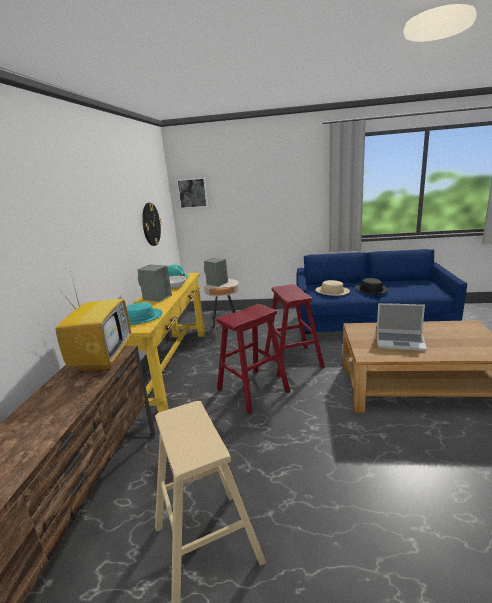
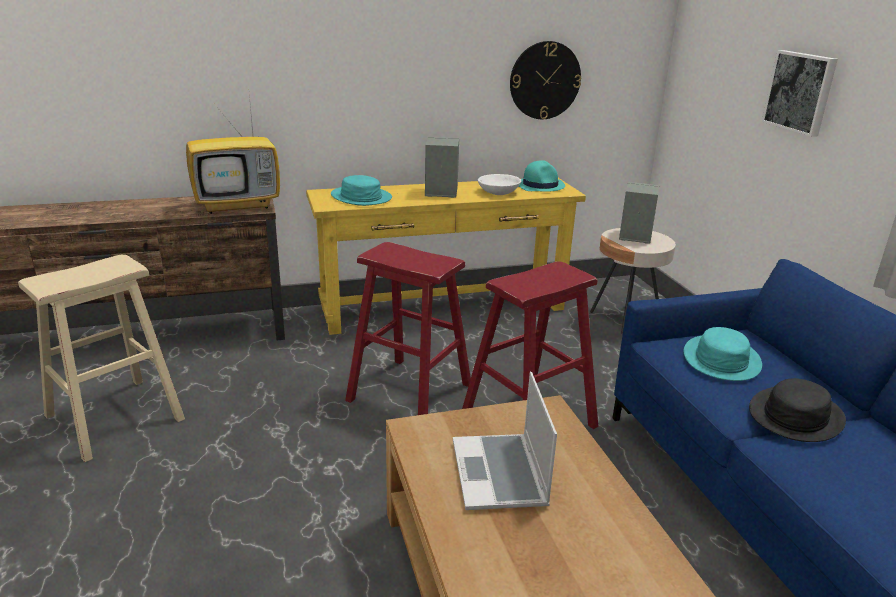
camera: 65 degrees right, 5 degrees up
(192, 193) = (698, 43): picture -> picture (800, 92)
(332, 291) = (721, 359): beige hat -> turquoise hat

